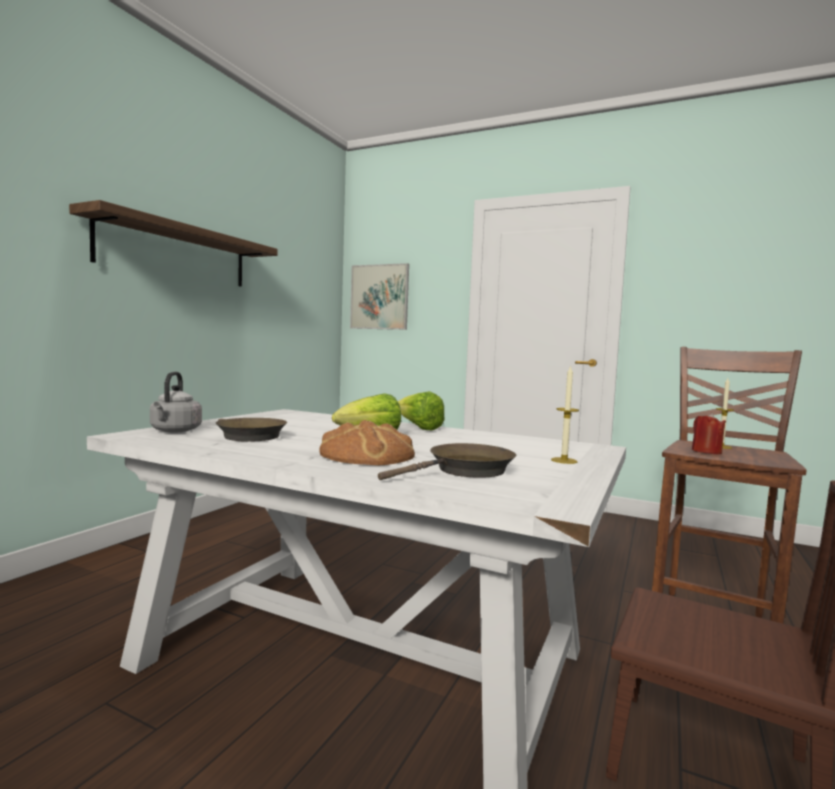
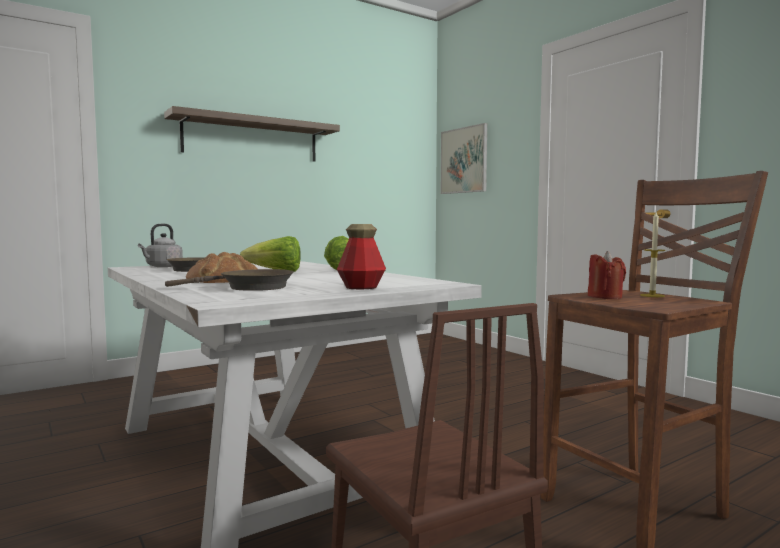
camera: 30 degrees right, 0 degrees up
(564, 460) = (361, 287): candle -> bottle

